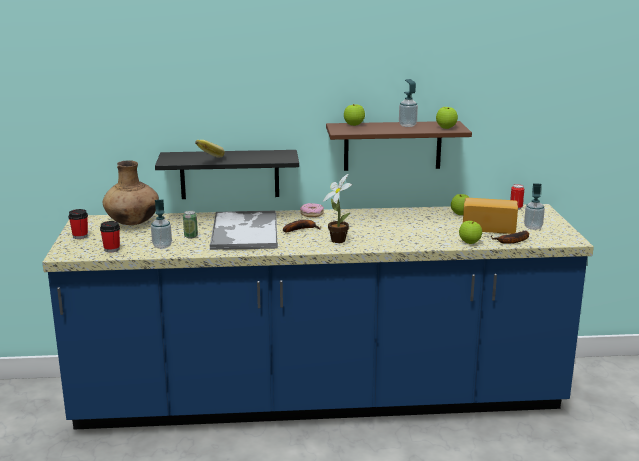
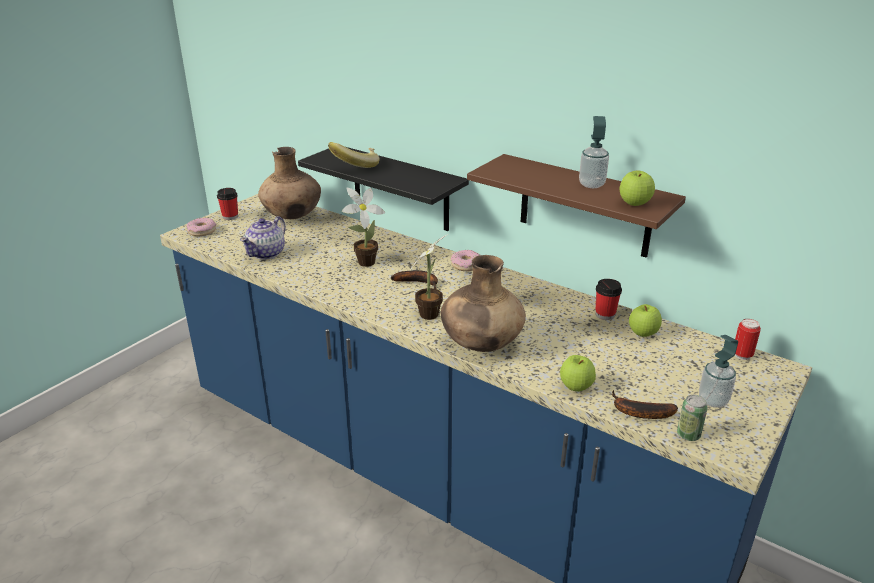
camera: 40 degrees right, 10 degrees up
(76, 250) = (202, 231): none -> donut
(112, 249) = (225, 241): cup -> cup (605, 314)
(162, 246) = (267, 253): soap dispenser -> teapot
(191, 236) = (308, 251): can -> can (688, 435)
(244, 231) = (363, 263): tray -> potted plant
(354, 125) = (527, 165): apple -> none
(392, 242) = (481, 344): none -> brown vase
(489, 227) = (646, 372): bread -> none

